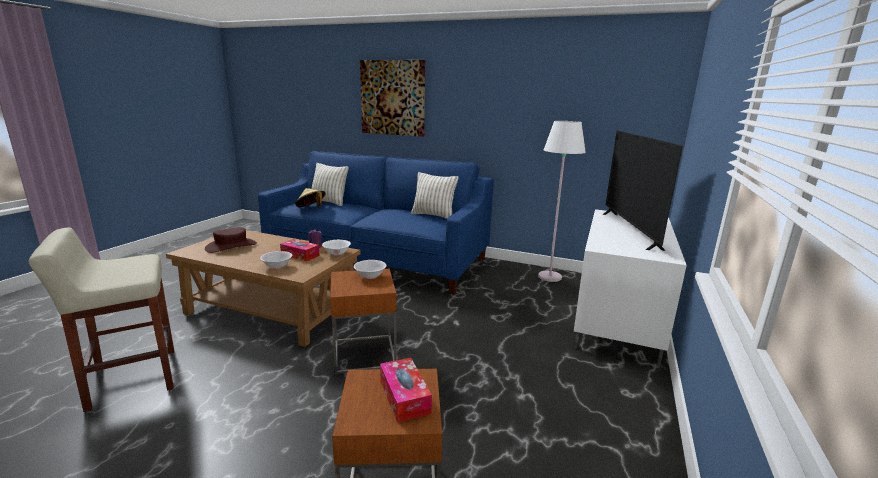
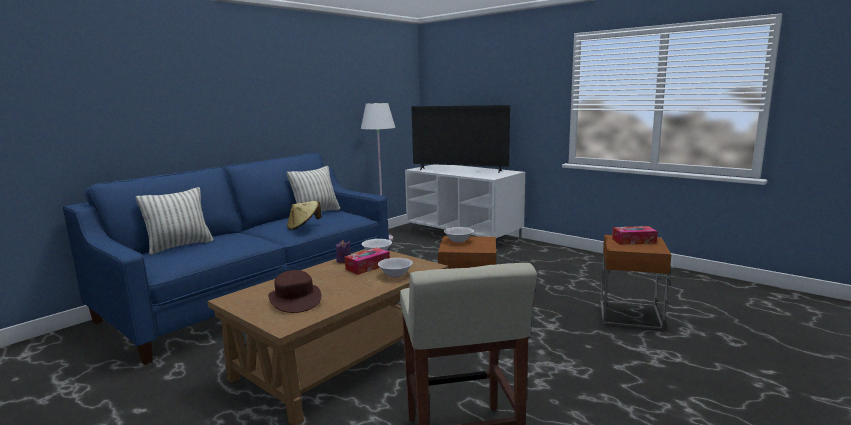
camera: 70 degrees left, 5 degrees down
(311, 208) = (204, 252): beige hat -> beige hat (303, 227)
(392, 98) = (187, 93): picture -> none

